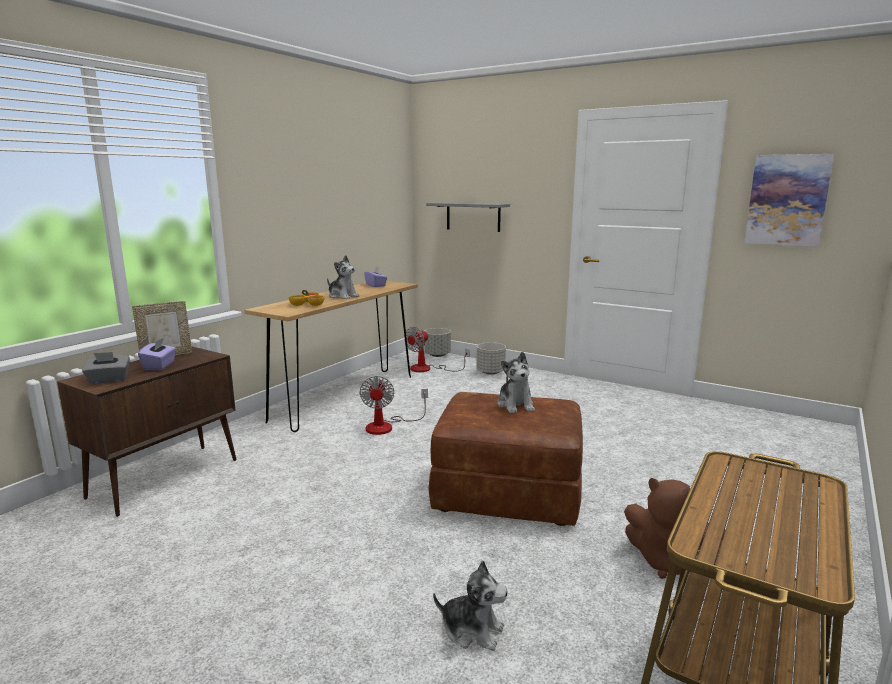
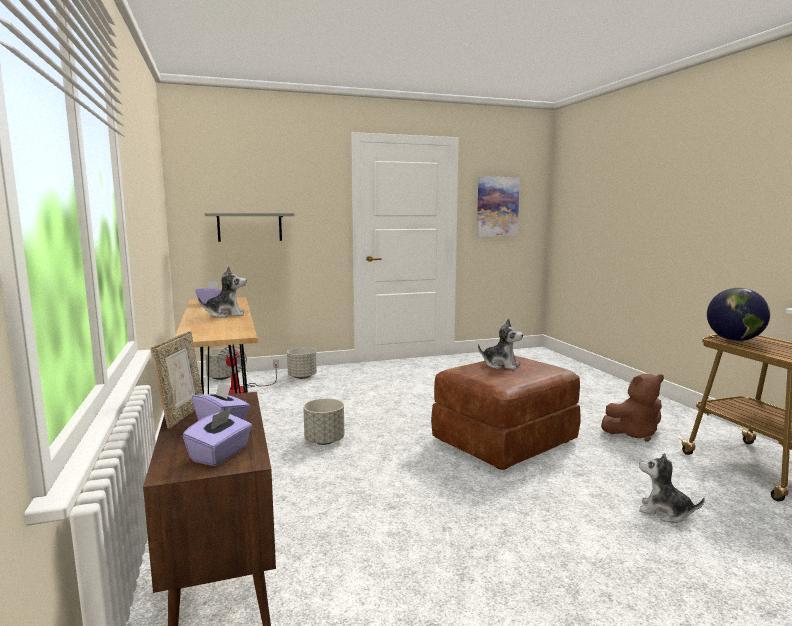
camera: 50 degrees left, 5 degrees down
(108, 380) = (220, 454): grey tissue box -> purple tissue box
(308, 304) = (223, 325): bowl -> none
(387, 426) = (324, 441): fan -> grey planter
(472, 630) = (664, 512): plush toy -> plush toy turned 120 degrees counterclockwise
(748, 471) = (735, 340): none -> globe

